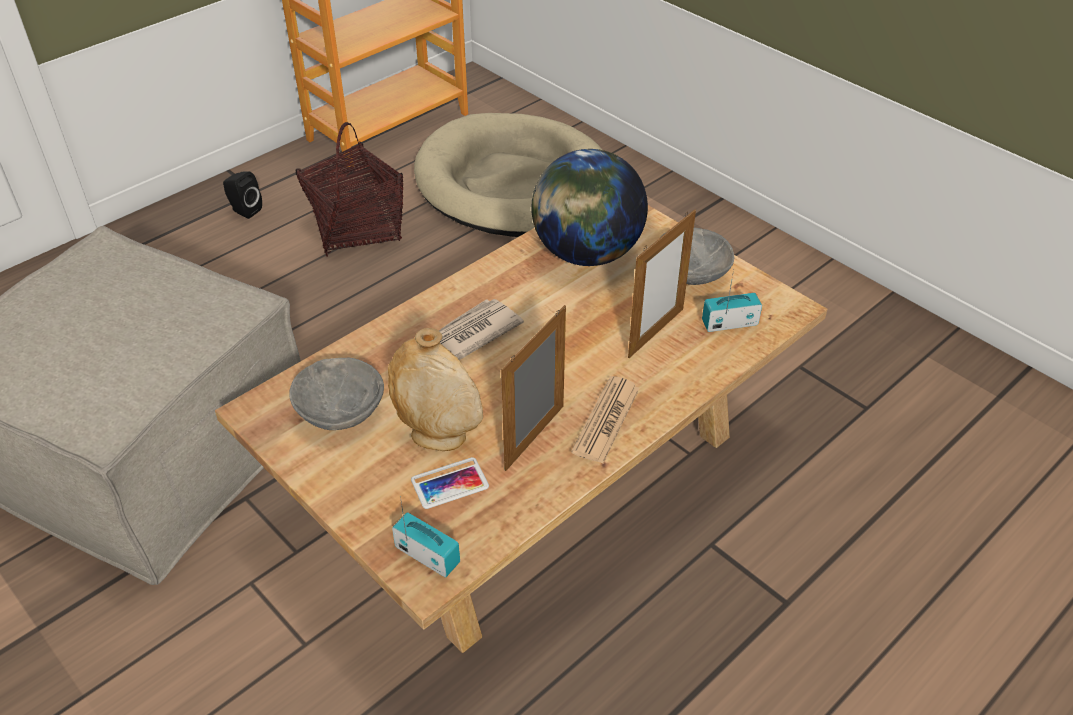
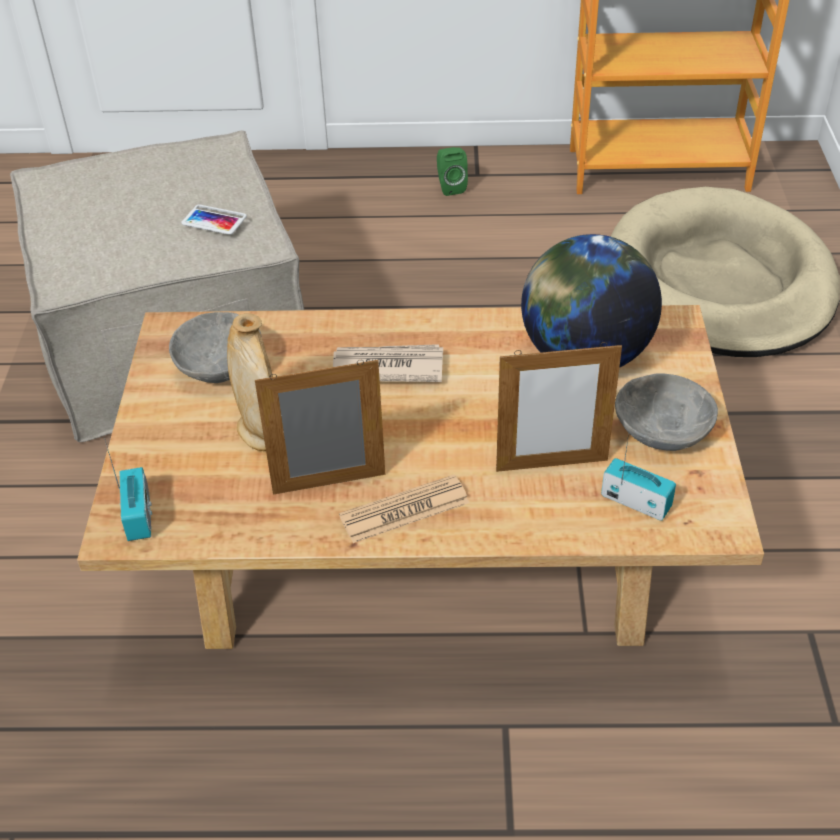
camera: 45 degrees right, 0 degrees up
(244, 210) = (450, 187): black speaker -> green speaker
(357, 227) = (524, 248): basket -> none
(450, 483) = (222, 474): phone -> phone (214, 220)

